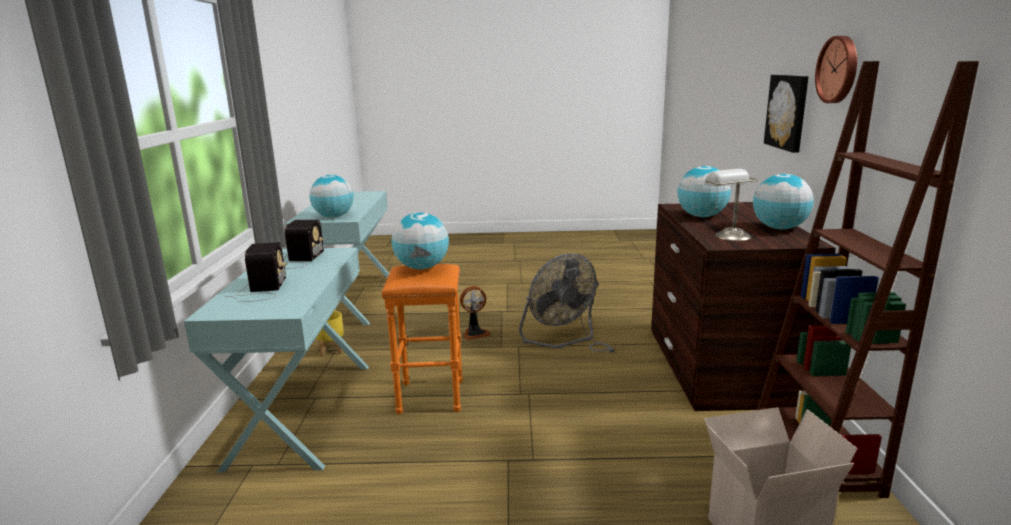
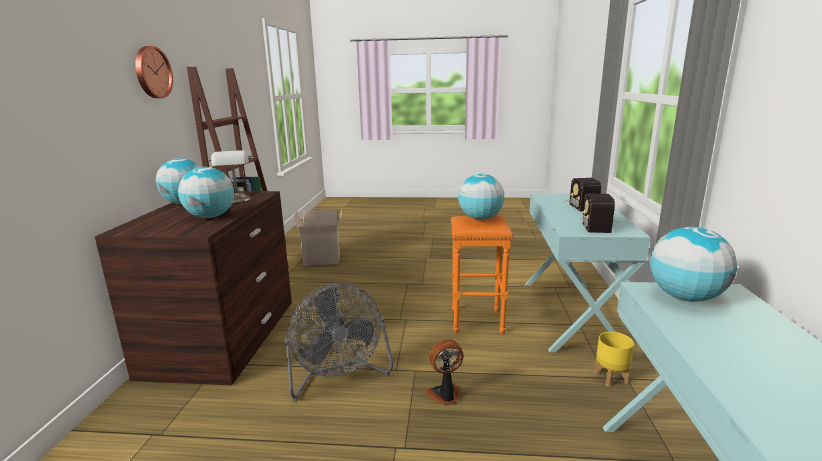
camera: 175 degrees left, 0 degrees up
(788, 112) = (104, 117): picture -> none

